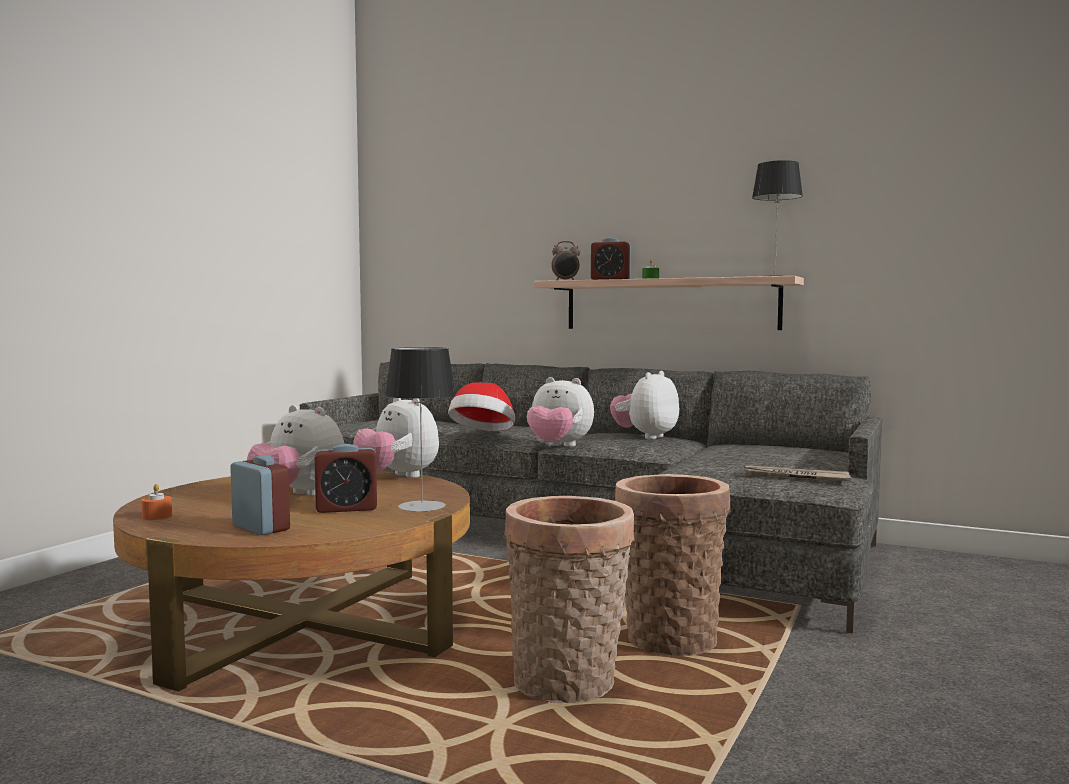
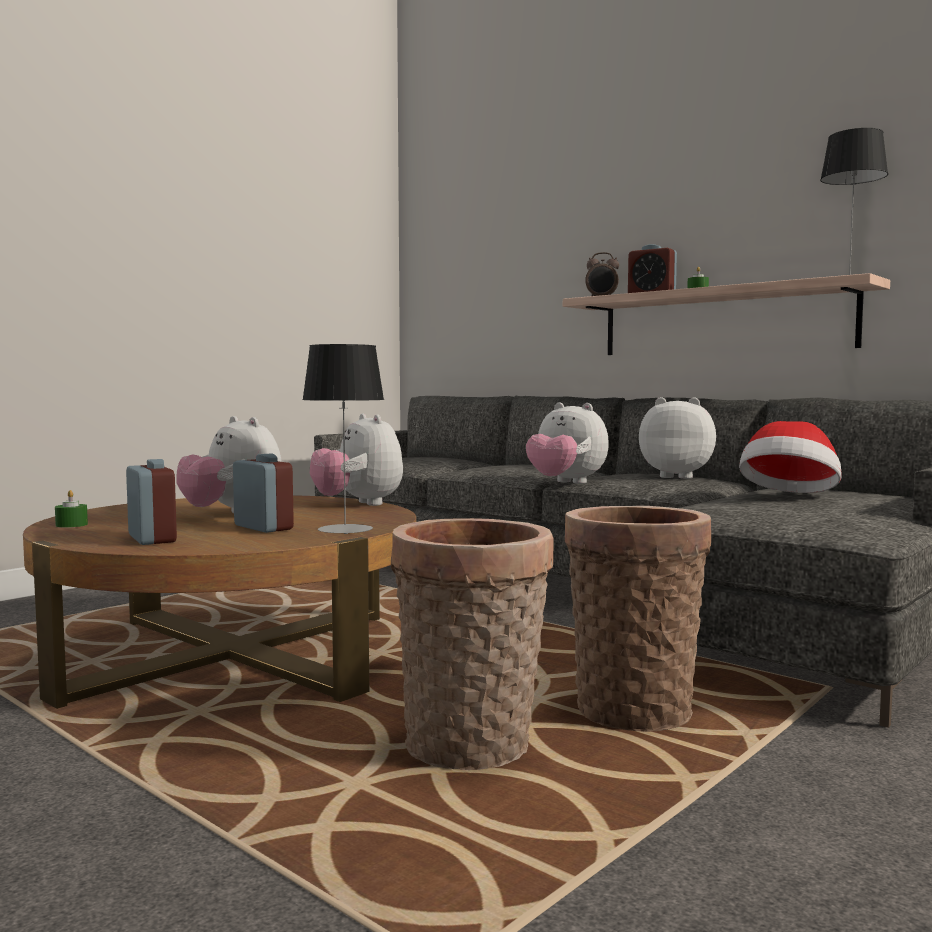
camera: 15 degrees right, 0 degrees up
(157, 516) = (71, 525): orange candle -> green candle
(346, 508) = (263, 527): alarm clock -> alarm clock turned 135 degrees counterclockwise
(483, 434) = (490, 469): hat -> hat (789, 497)
(645, 436) = (677, 476): plush toy -> plush toy turned 60 degrees clockwise
(796, 477) = (828, 518): newspaper -> none

